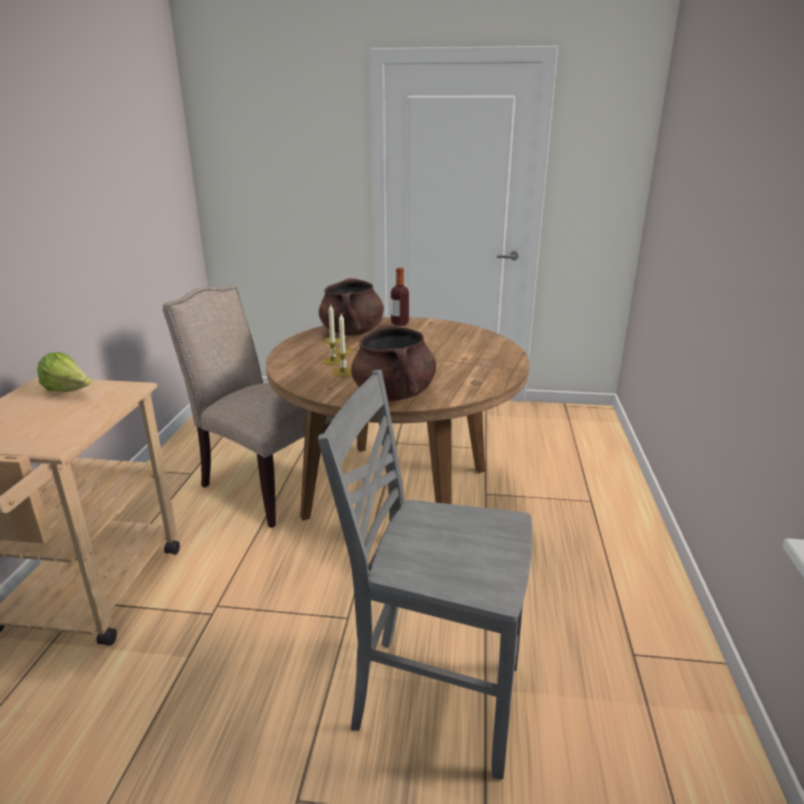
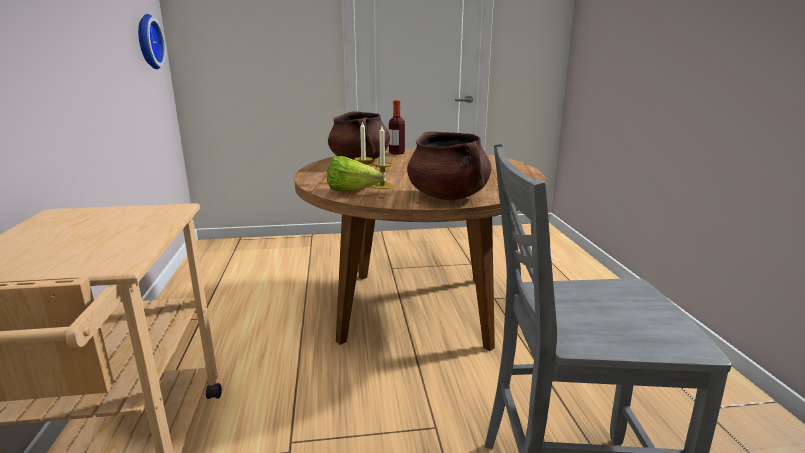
camera: 15 degrees left, 5 degrees down
(69, 391) = (98, 217): lettuce -> lettuce (352, 191)
(167, 193) = (147, 42): none -> wall clock
(264, 483) = (283, 317): beige chair -> none

